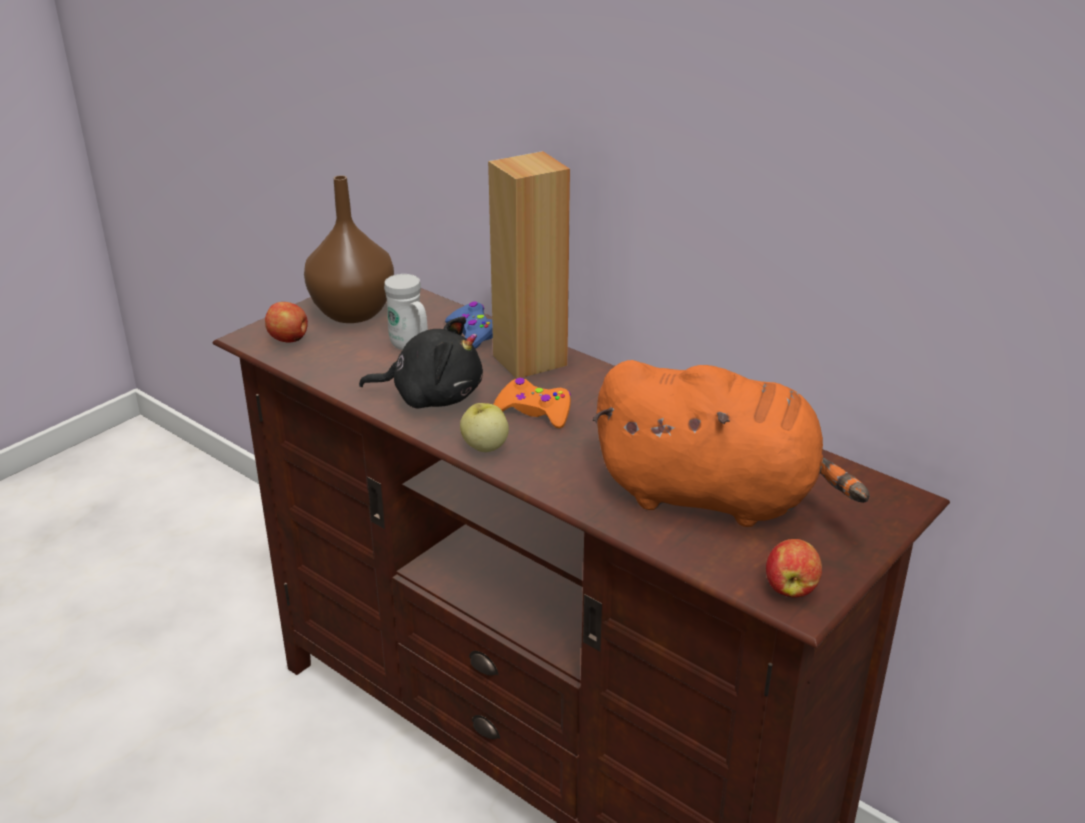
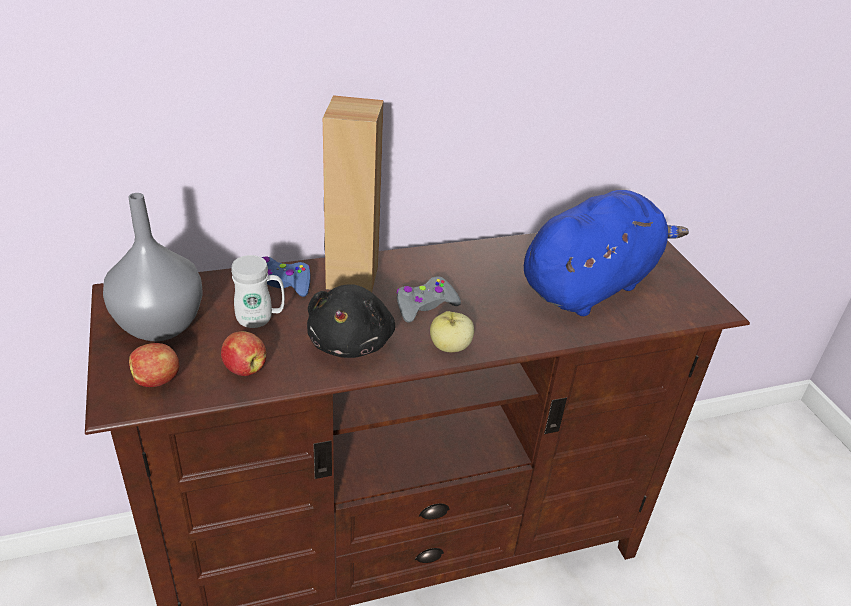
camera: 60 degrees left, 5 degrees up
(354, 313) = (162, 325): brown vase -> grey vase
(432, 396) = (352, 342): black plush toy -> black plush toy turned 150 degrees clockwise
(534, 412) = (425, 306): orange game controller -> grey game controller
(715, 497) = (590, 285): orange plush toy -> blue plush toy
(790, 588) = (698, 304): apple -> apple (244, 368)

